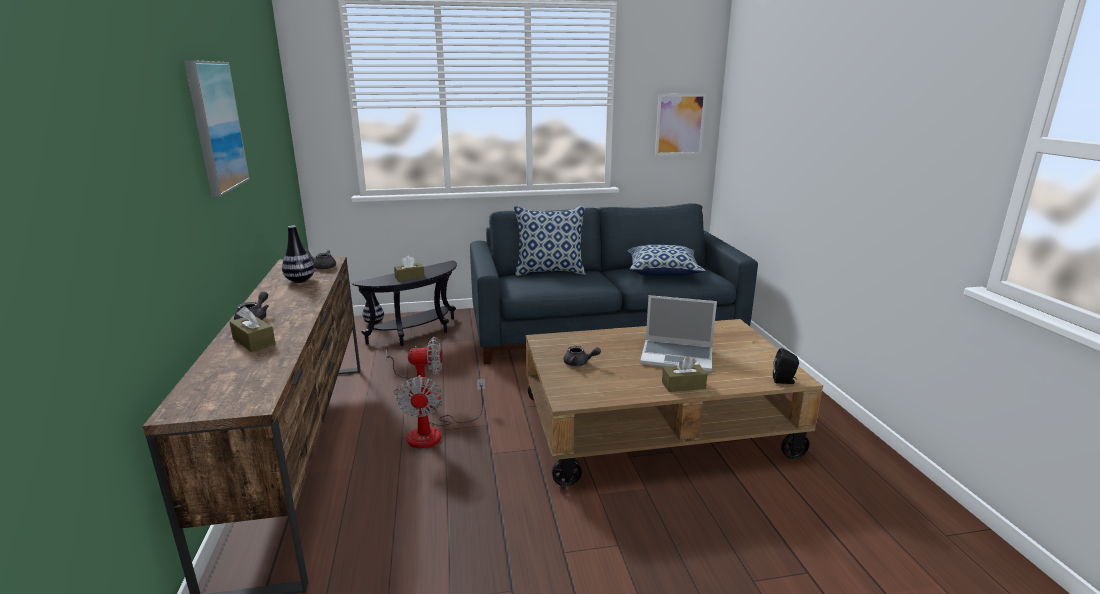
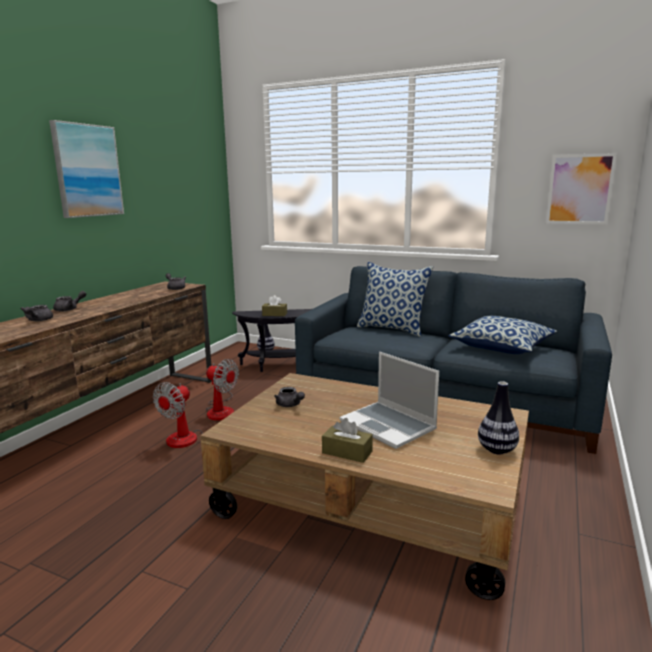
camera: 35 degrees right, 5 degrees down
(254, 341) = (38, 320): brown tissue box -> grey teapot
(300, 280) = (144, 293): vase -> vase (496, 450)
(784, 381) = (469, 486): black speaker -> none

